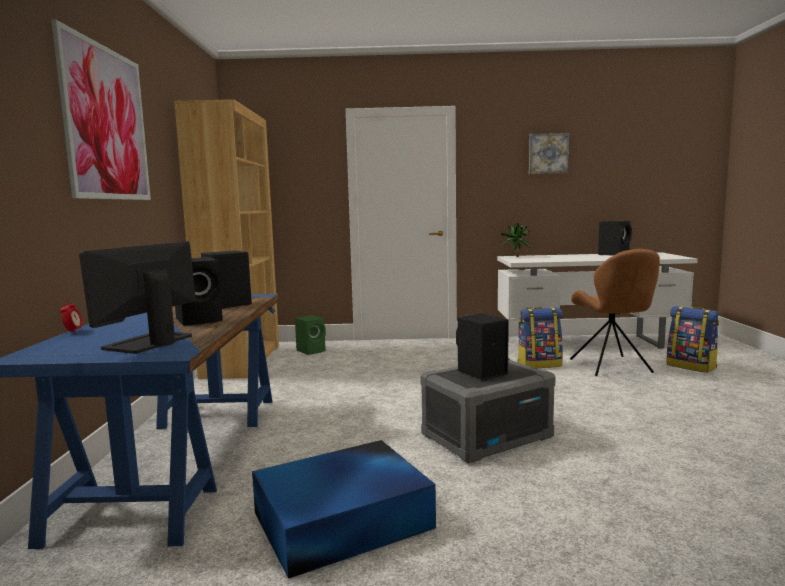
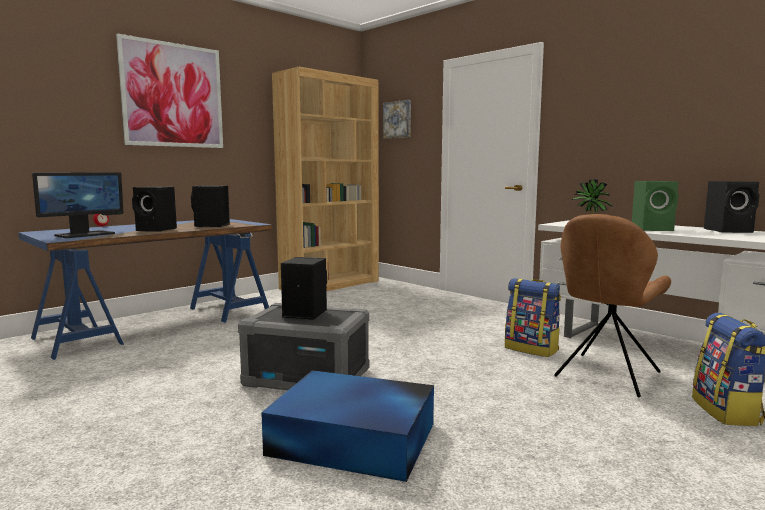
camera: 45 degrees right, 0 degrees up
(149, 342) = (85, 234): monitor -> monitor turned 150 degrees clockwise
(312, 351) = (387, 289): green speaker -> green speaker (653, 229)
(345, 520) = (114, 380): blue storage box -> blue storage box (355, 439)
(548, 153) = (652, 88): picture -> picture (398, 119)

